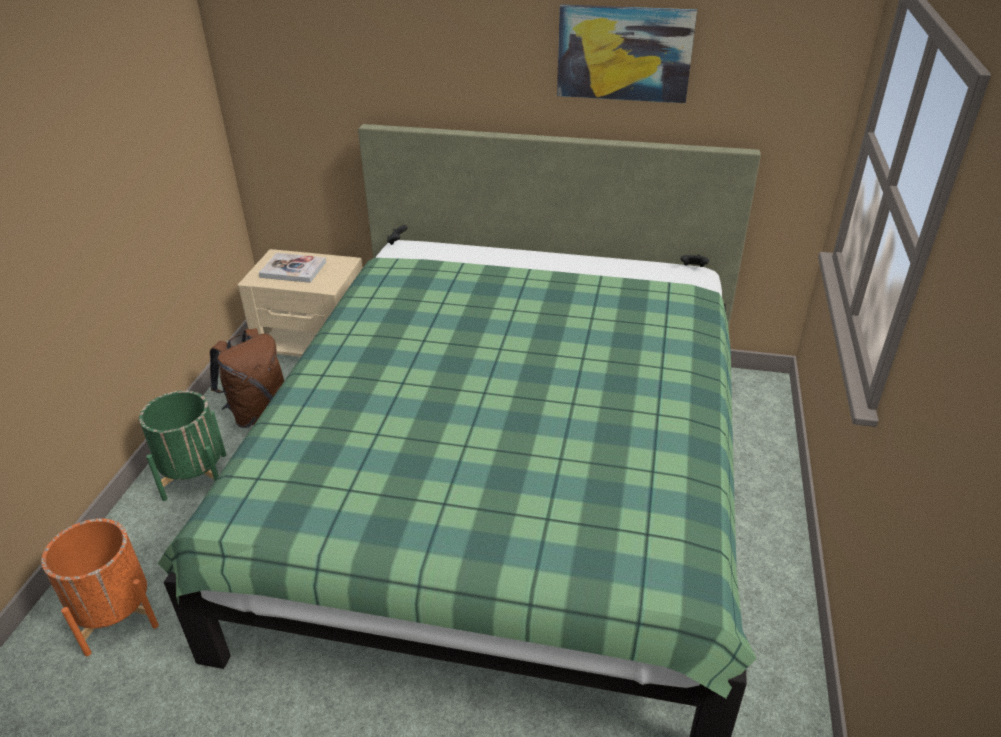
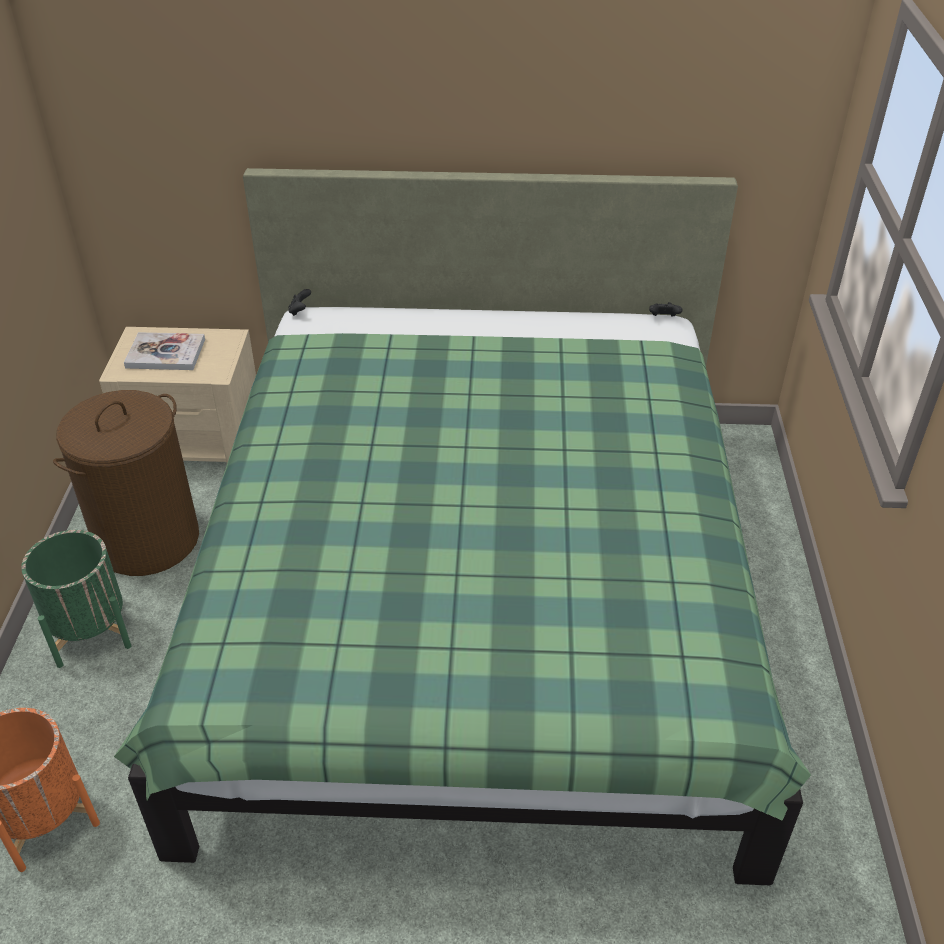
camera: 10 degrees left, 5 degrees up
(258, 412) = (147, 539): brown backpack -> brown laundry basket
(624, 53) = (573, 72): picture -> none

